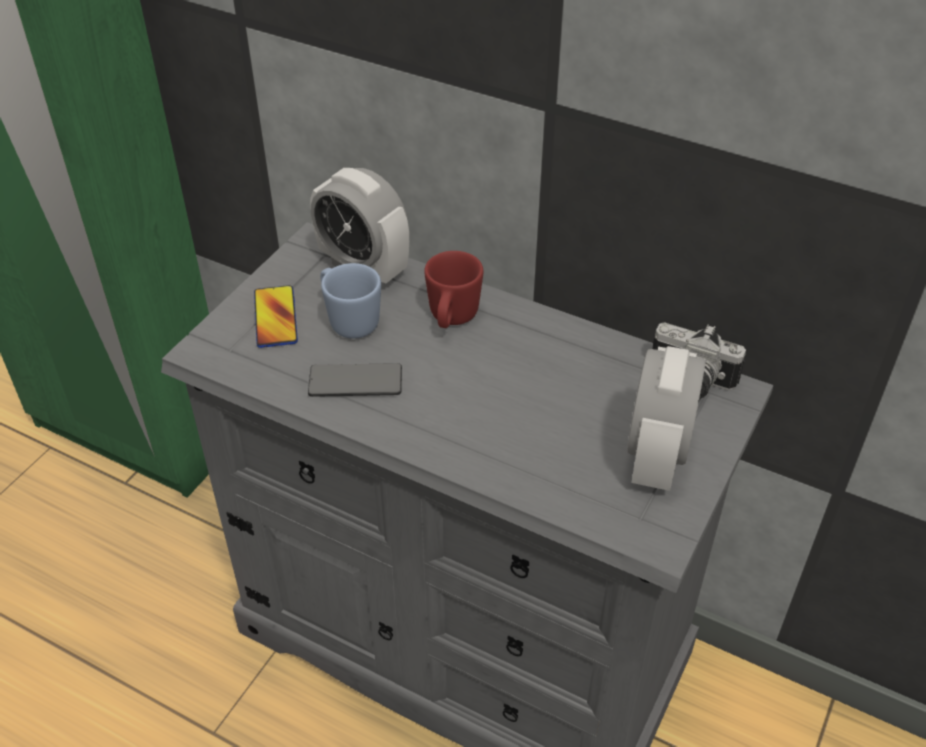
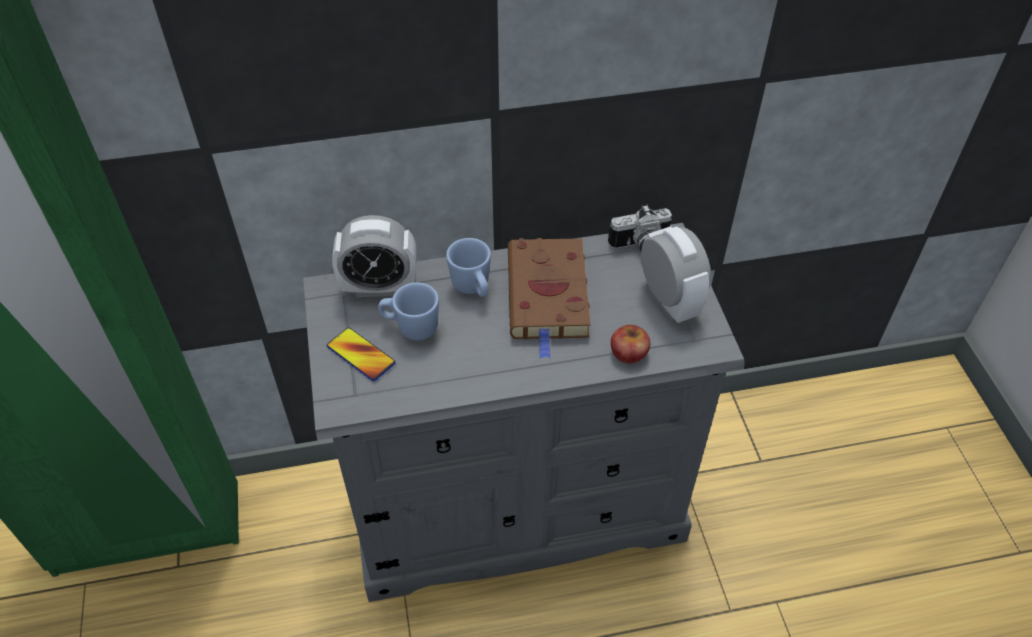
camera: 40 degrees left, 5 degrees up
(355, 382) = (460, 364): phone -> none
(451, 319) = (473, 288): red mug -> blue mug
(520, 372) = (548, 297): none -> brown book
(545, 481) = (629, 352): none -> apple

